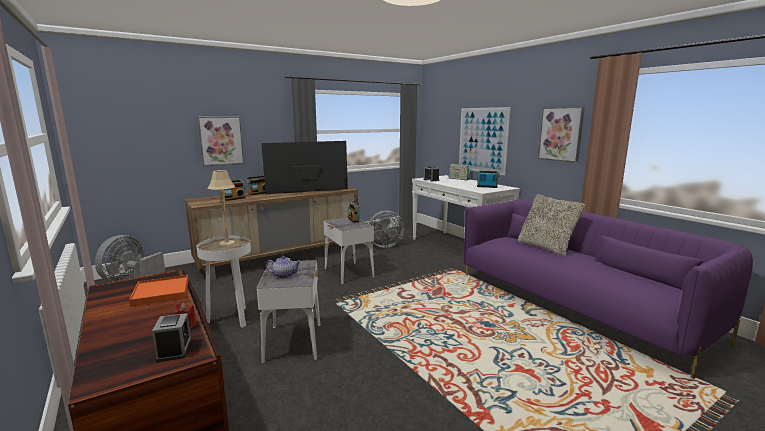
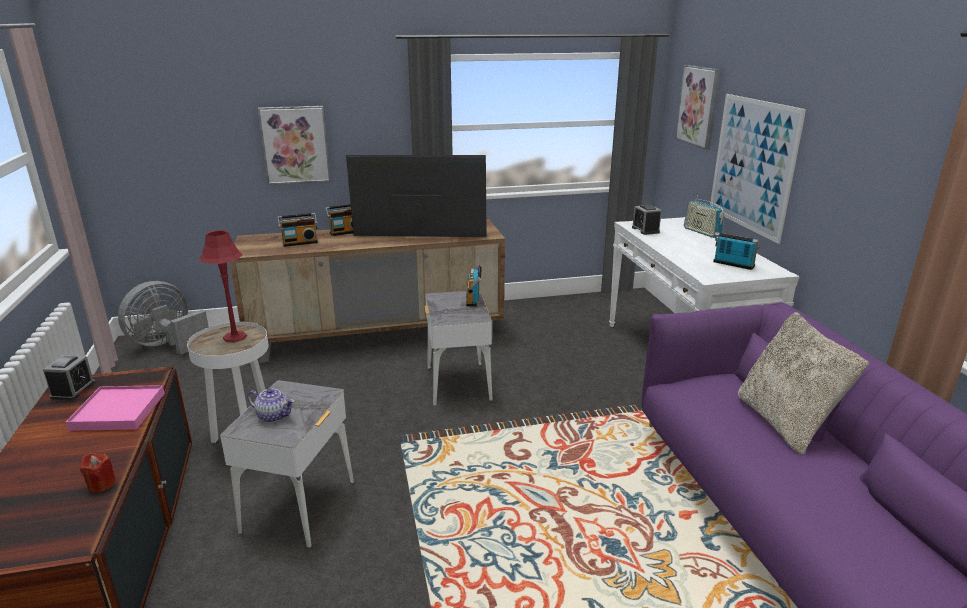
camera: 20 degrees right, 10 degrees up
(161, 293) = (119, 411): orange tray -> pink tray
(174, 350) = (58, 527): alarm clock -> alarm clock (73, 390)
(226, 243) = (234, 337): beige table lamp -> red table lamp
(383, 245) = (548, 333): grey fan -> none
(561, 134) = (886, 187): picture -> picture (698, 106)

